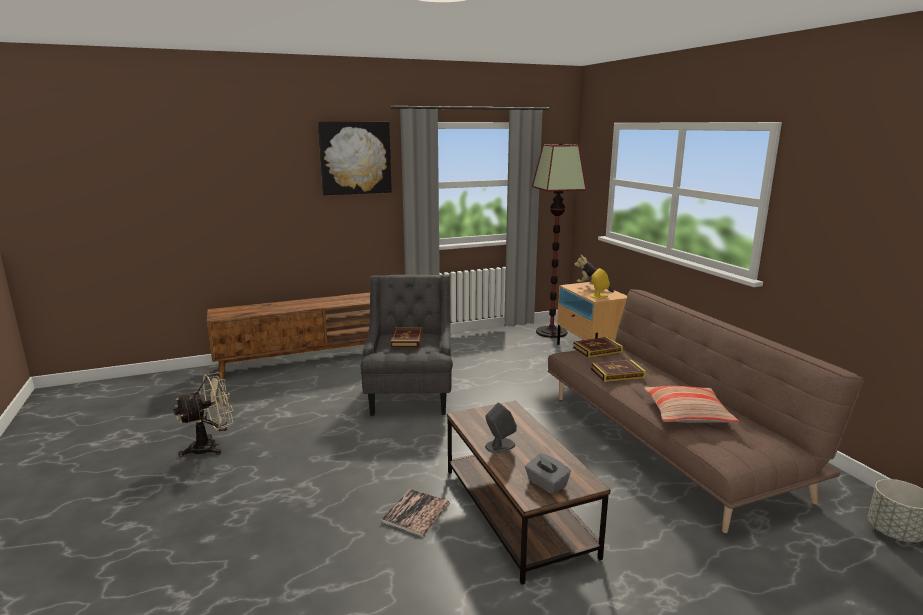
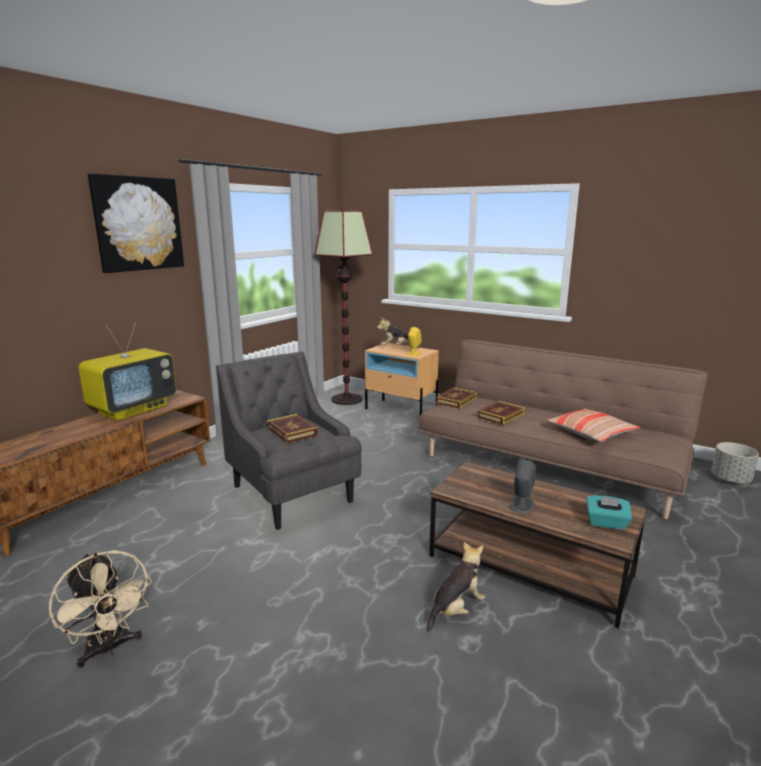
camera: 35 degrees left, 0 degrees up
(211, 447) = (109, 648): beige fan -> beige fan turned 120 degrees clockwise
(330, 300) = (134, 409): none -> television
(416, 513) = (456, 609): book -> plush toy
(546, 484) = (606, 523): grey tissue box -> turquoise tissue box

